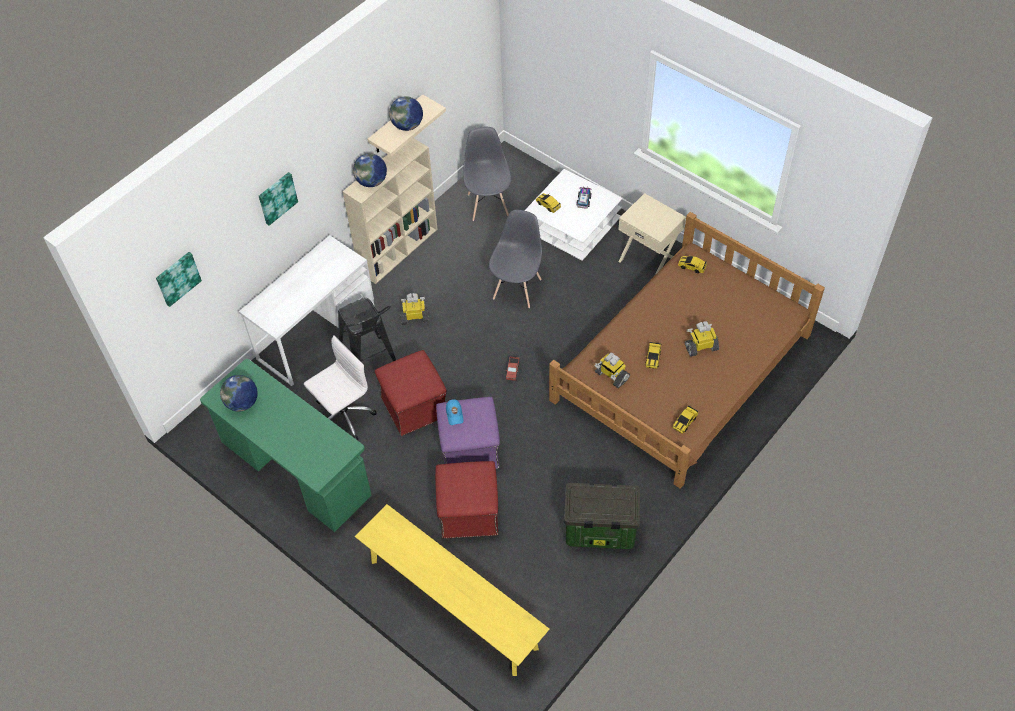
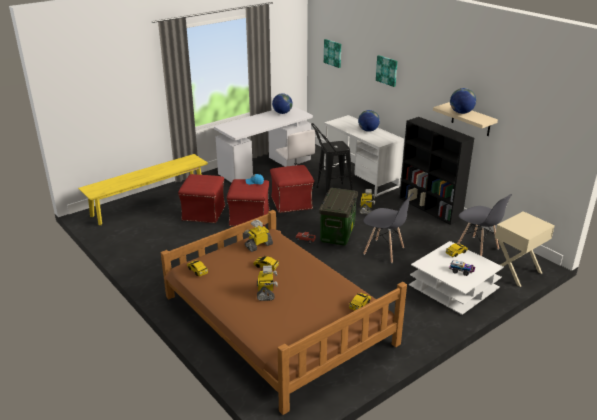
camera: 100 degrees right, 25 degrees down
(295, 469) = (265, 167): green desk -> white desk
(371, 182) = (426, 124): globe -> globe (368, 130)
(399, 249) = (430, 208): beige bookcase -> black bookcase
(470, 449) = (249, 218): purple ottoman -> red ottoman
(488, 204) = (477, 248): grey chair -> grey chair turned 45 degrees clockwise
(599, 531) = (157, 256): storage box -> storage box (337, 233)
(648, 259) = (406, 323): beige nightstand -> beige nightstand (516, 272)

